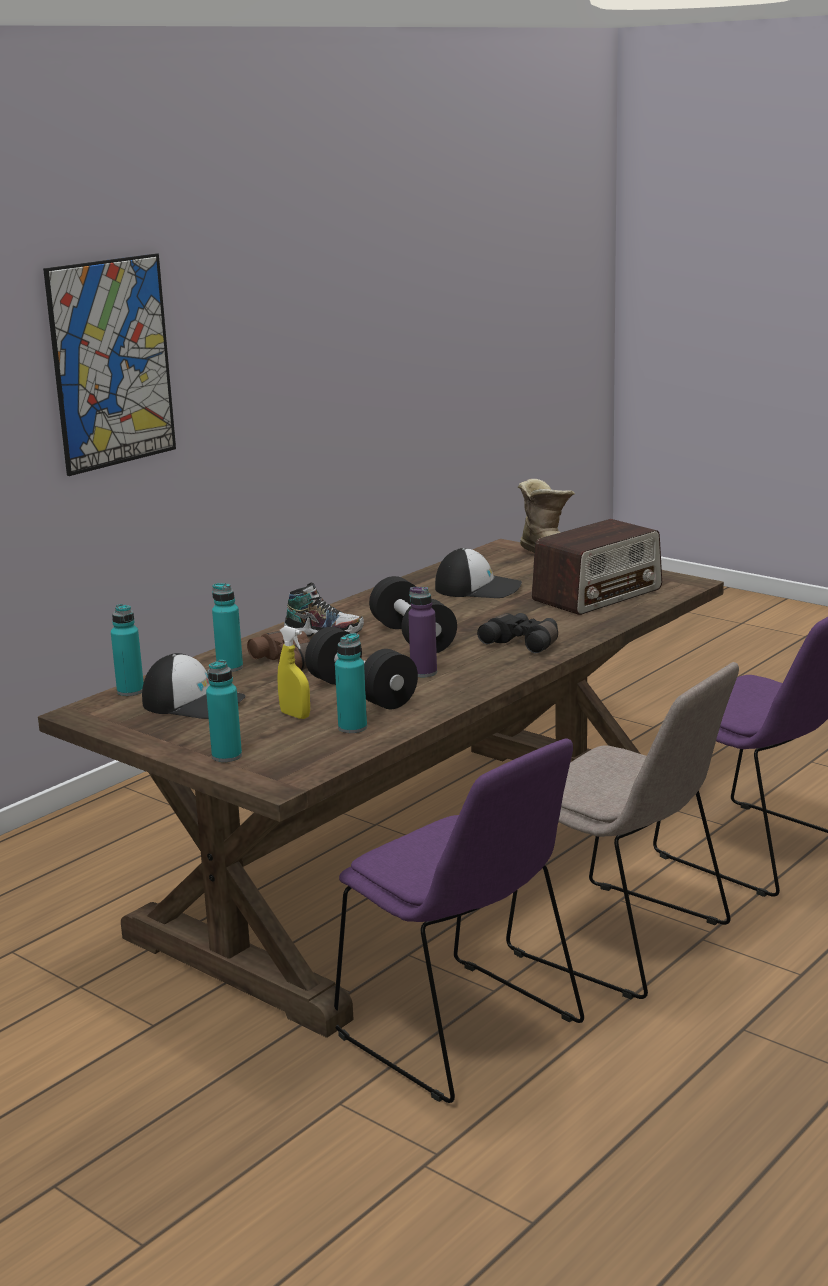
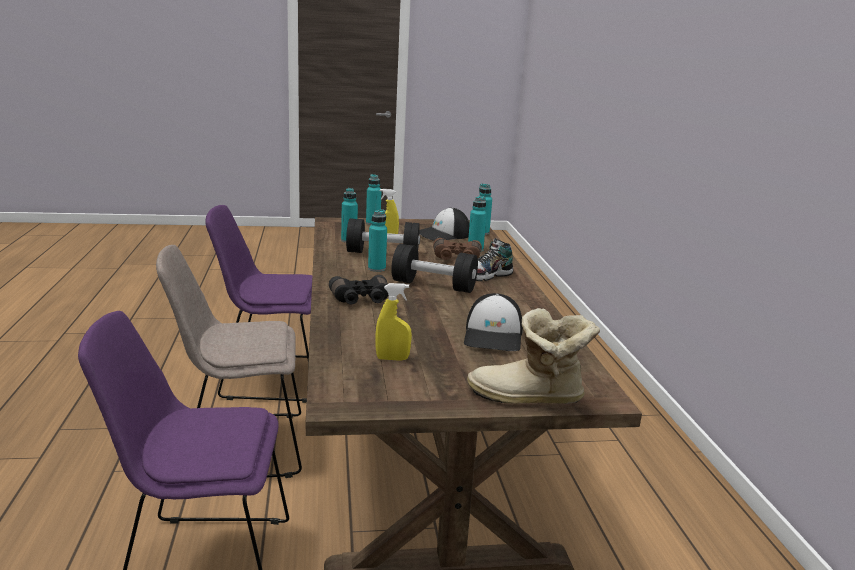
camera: 130 degrees right, 0 degrees up
(111, 363) = (749, 110): picture -> none
(423, 673) = (376, 269): purple bottle -> turquoise bottle
(478, 588) = (494, 336): cap -> cap turned 45 degrees counterclockwise
(598, 594) = (392, 359): radio -> yellow spray bottle

